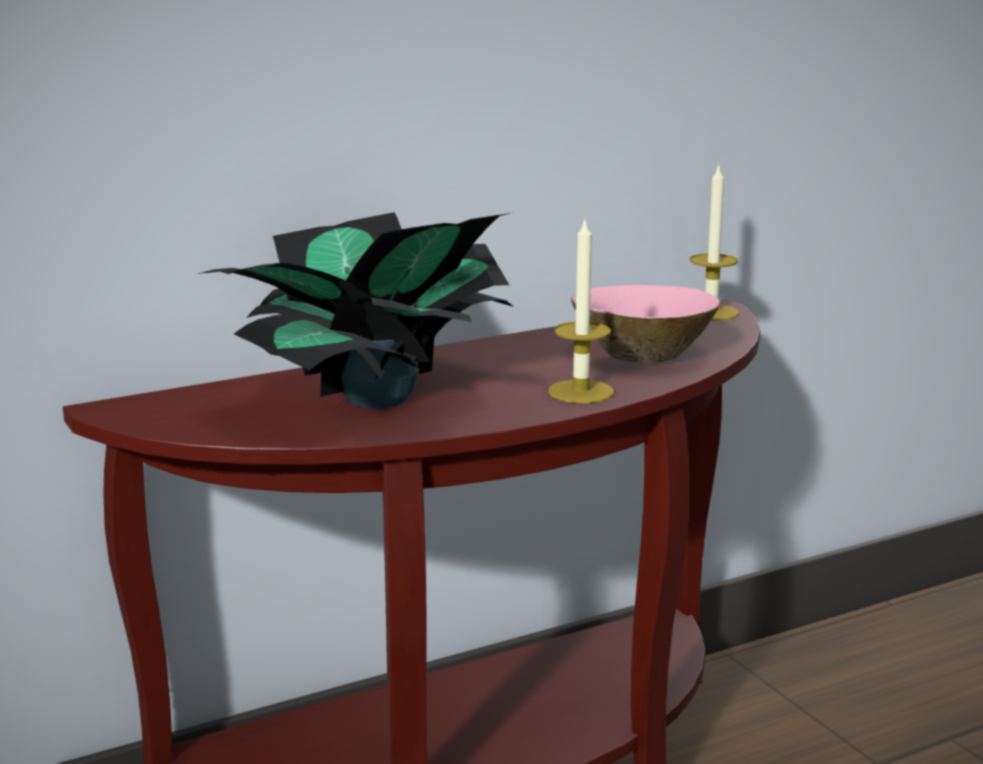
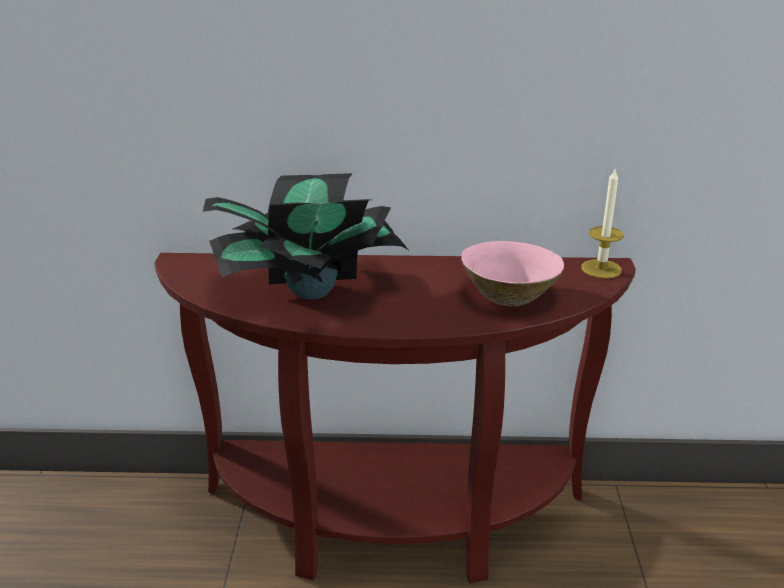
camera: 30 degrees right, 10 degrees up
(581, 392) = (431, 317): candle -> none

